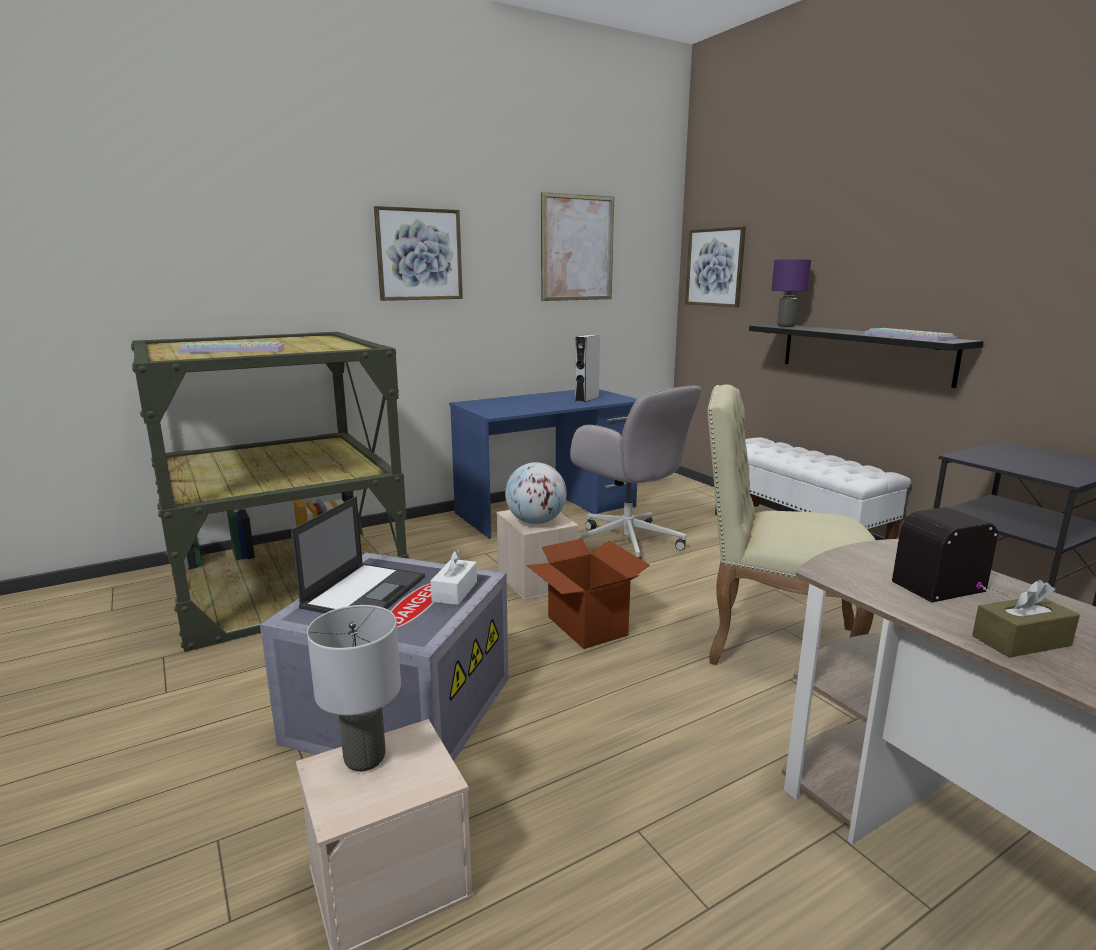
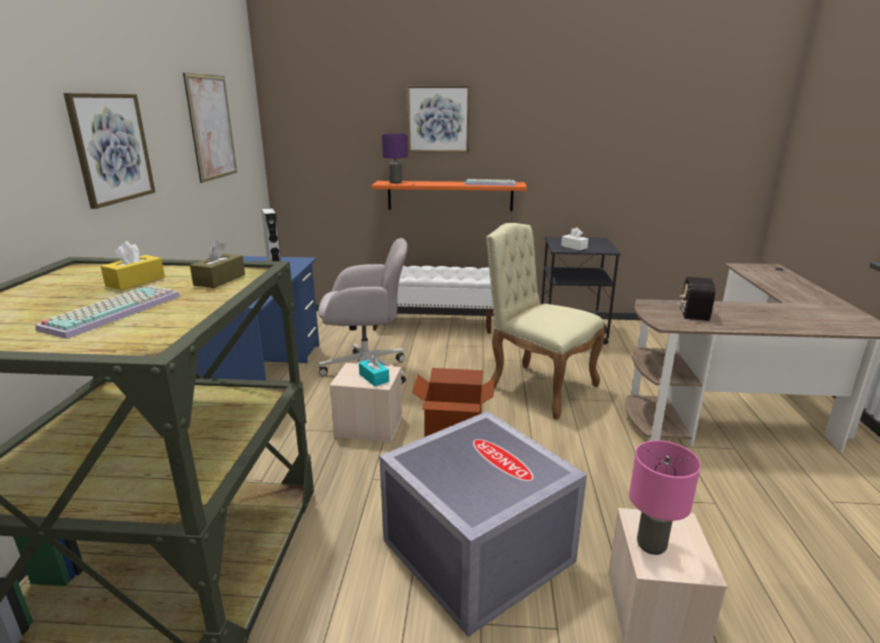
camera: 55 degrees left, 5 degrees up
(302, 344) = (135, 281): none -> yellow tissue box
(363, 759) = (649, 546): white table lamp -> pink table lamp
(365, 591) = (459, 474): laptop -> none
(455, 591) = (498, 437): white tissue box -> white tissue box (574, 247)
(535, 522) = (374, 378): globe -> turquoise tissue box
(715, 267) = (305, 138): picture -> picture (438, 119)
(779, 647) = (539, 387): beige chair -> beige chair turned 75 degrees clockwise
(864, 353) = (450, 195): black shelf -> orange shelf
(1021, 641) = (750, 322): brown tissue box -> brown tissue box (220, 280)

